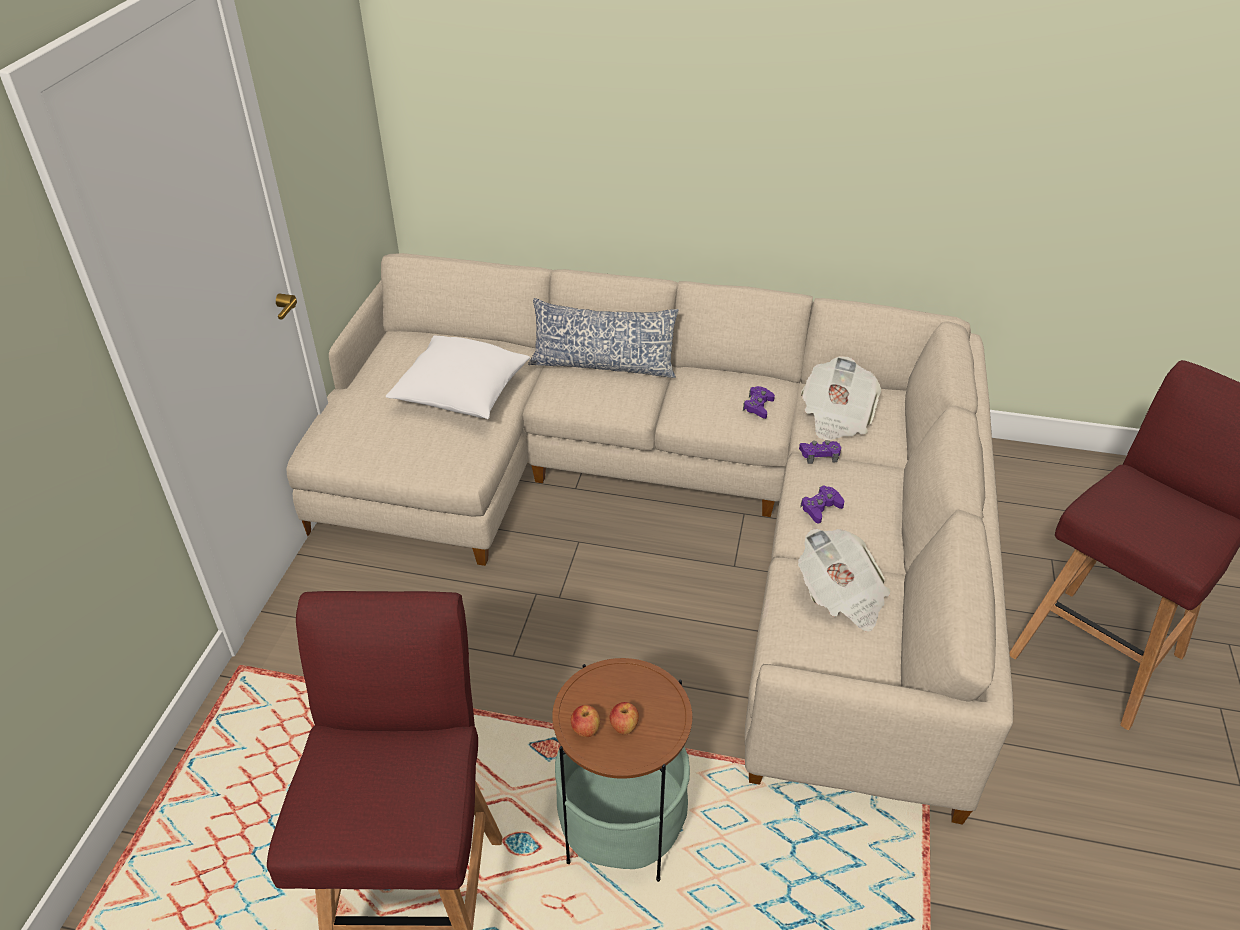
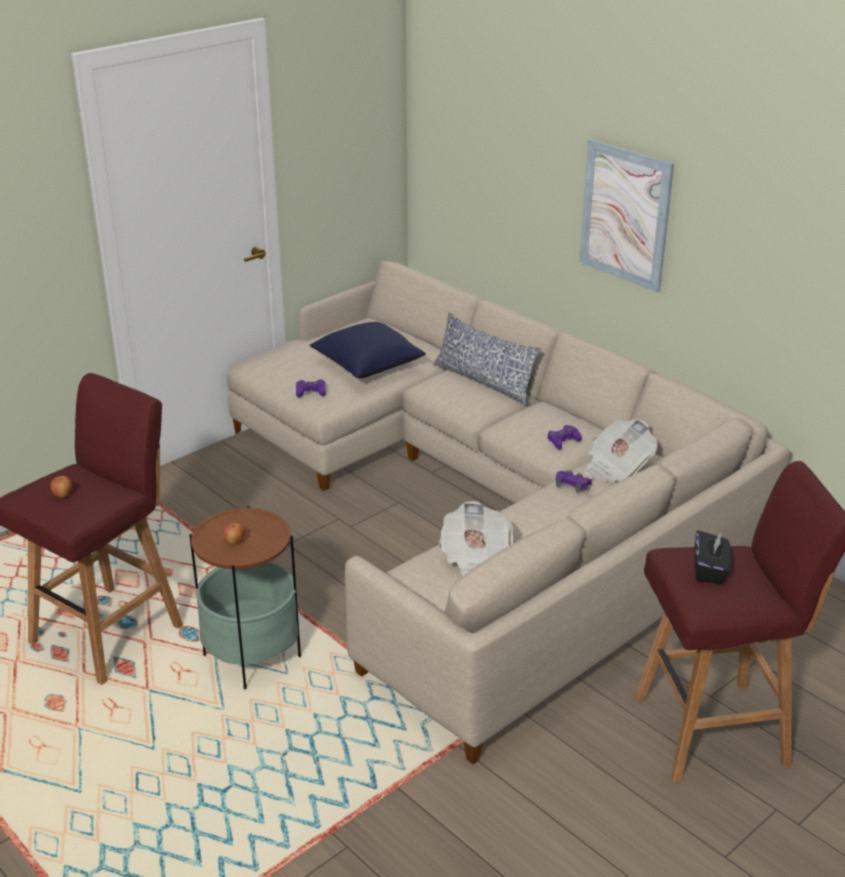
camera: 35 degrees right, 10 degrees down
(461, 395) = (367, 366): white pillow -> blue pillow
(585, 730) = (211, 532): apple -> apple (62, 495)
(743, 127) = (625, 215): none -> picture
(821, 508) = (528, 511): purple game controller -> purple game controller (311, 392)
(1147, 512) = (710, 570): none -> black tissue box

